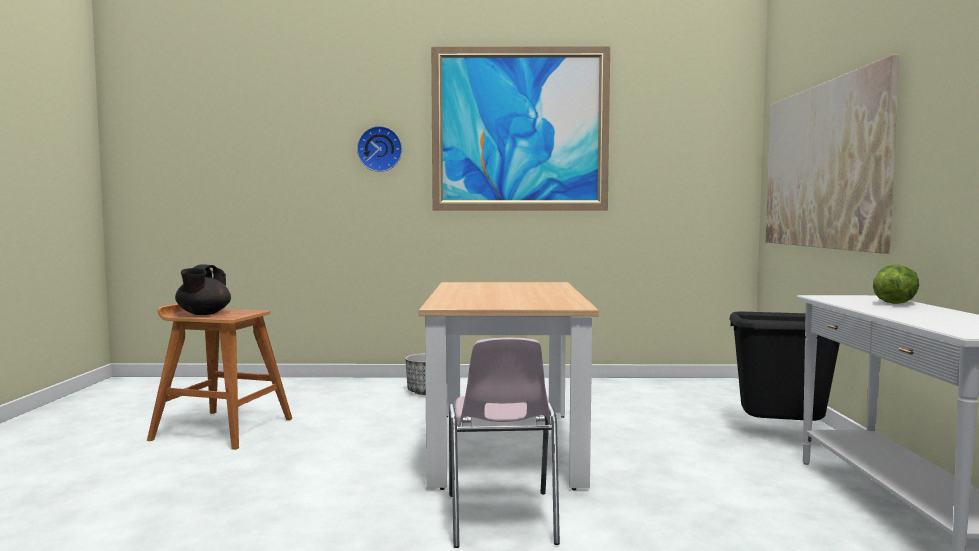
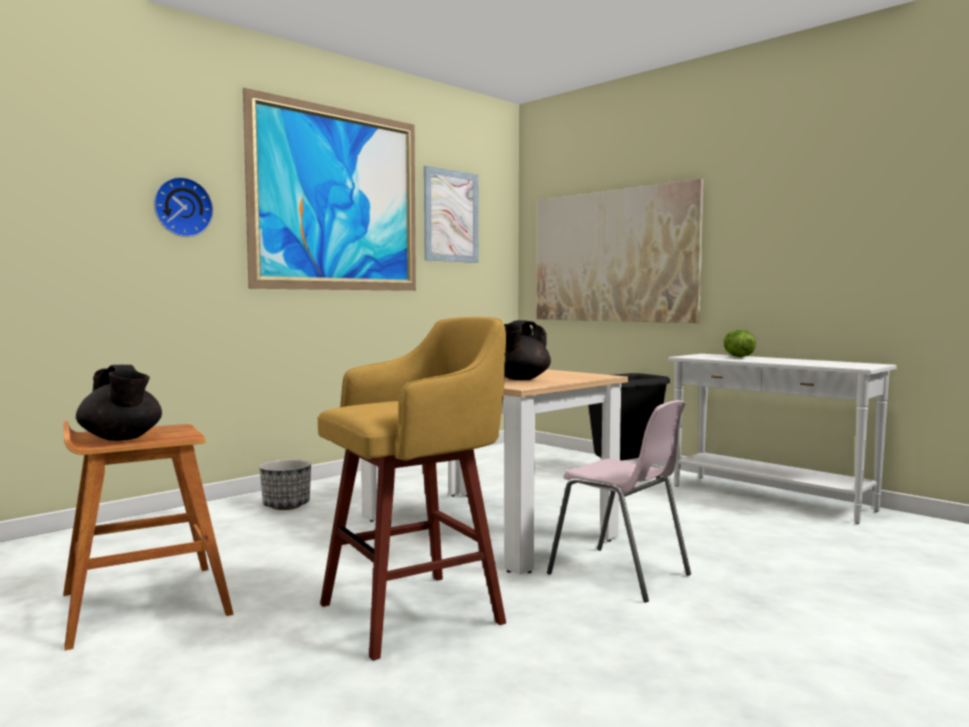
camera: 45 degrees left, 0 degrees up
(307, 486) = (417, 612): none -> yellow stool
(486, 301) = (519, 379): none -> black teapot
(657, 133) = (451, 216): none -> picture

